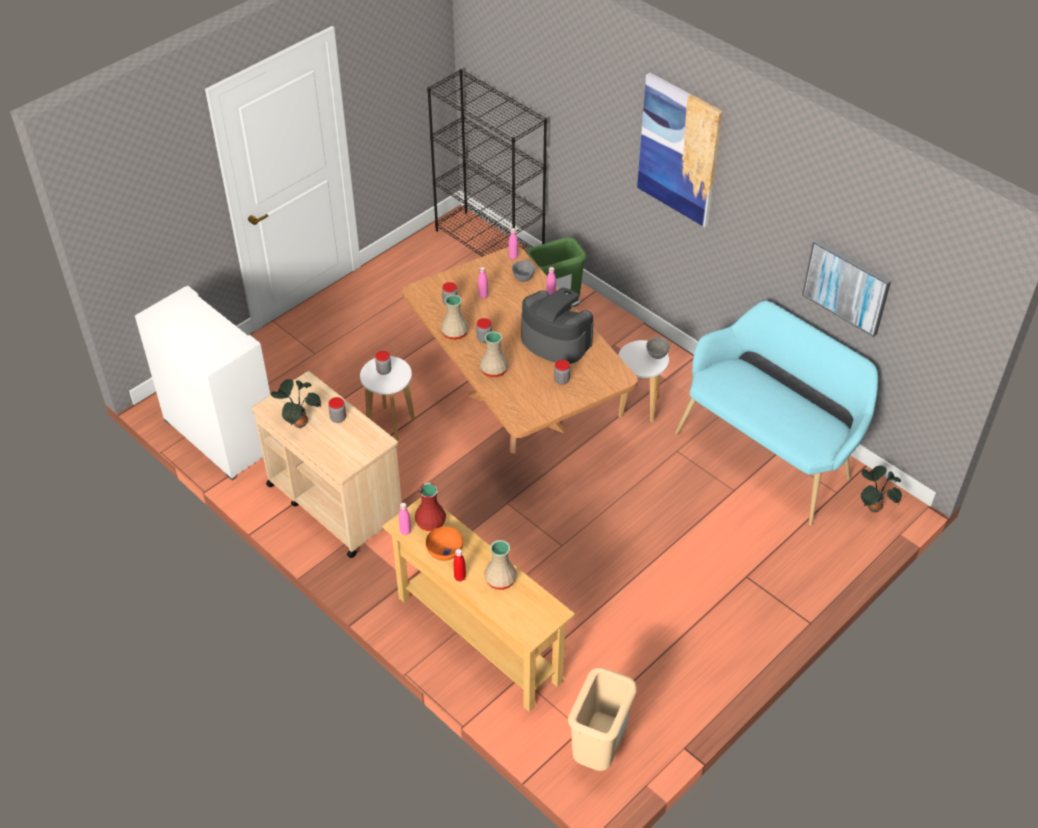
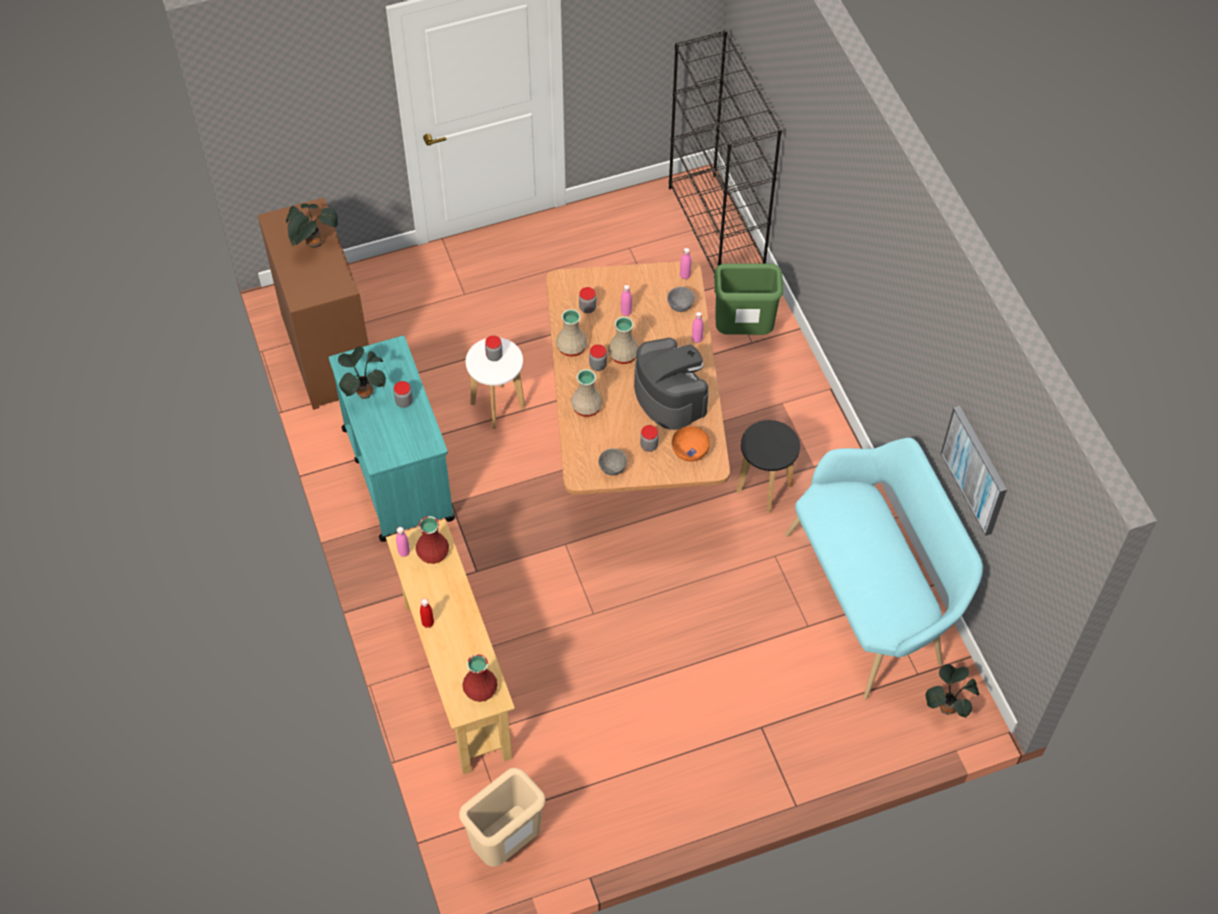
camera: 25 degrees right, 10 degrees up
(198, 321) = (313, 244): none -> potted plant
(220, 434) = (326, 352): white cabinet -> brown cabinet
(334, 501) = (398, 473): beige cart -> turquoise cart
(445, 550) = (429, 588): orange bowl -> orange bowl (690, 450)
(500, 580) = (464, 642): beige vase -> beige vase (623, 355)
(536, 610) = (479, 689): none -> red vase
(639, 407) = (764, 489): white stool -> black stool
(657, 355) = (787, 447): grey bowl -> grey bowl (613, 469)
(679, 150) = (873, 238): picture -> none

